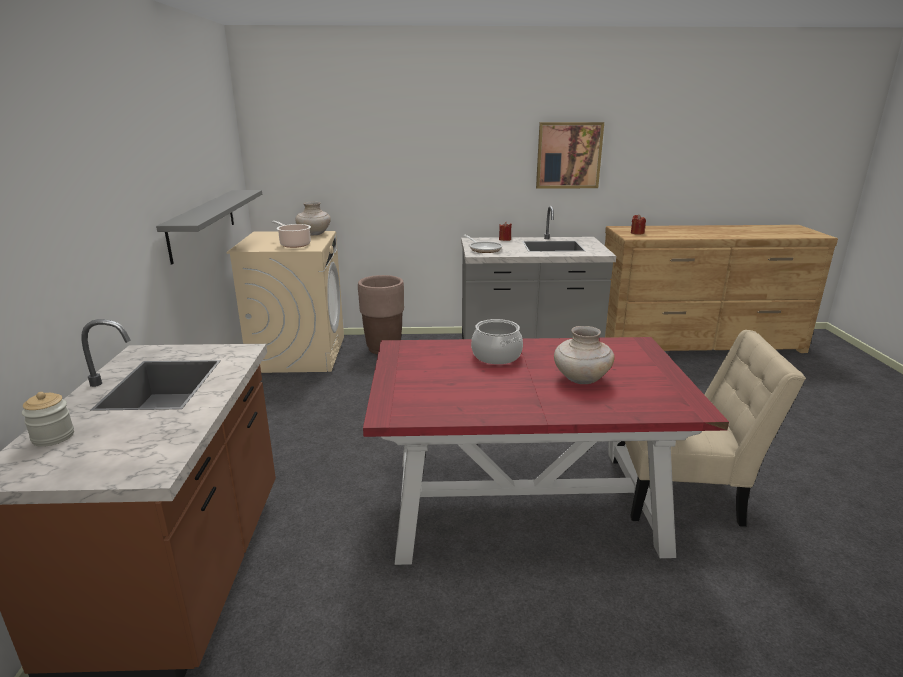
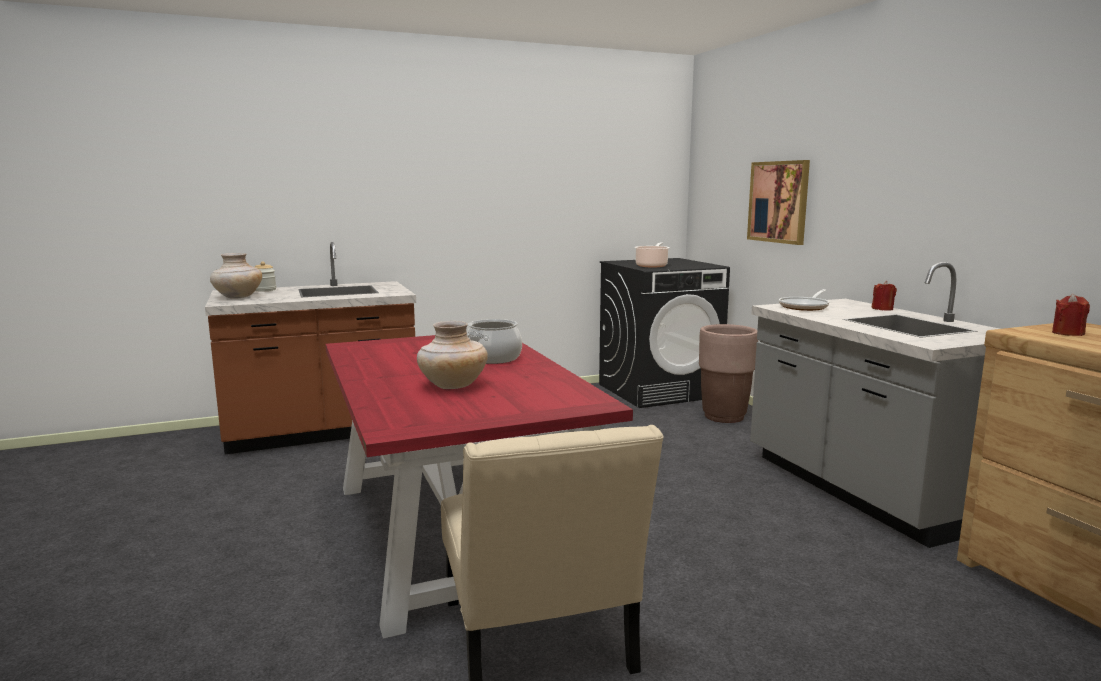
camera: 70 degrees right, 10 degrees down
(203, 223) = (565, 227): grey shelf -> none
(298, 354) = (659, 390): beige washing machine -> black washing machine
(314, 234) = (702, 265): beige vase -> beige vase (237, 297)
(568, 155) = (1013, 179): picture -> picture (778, 202)

